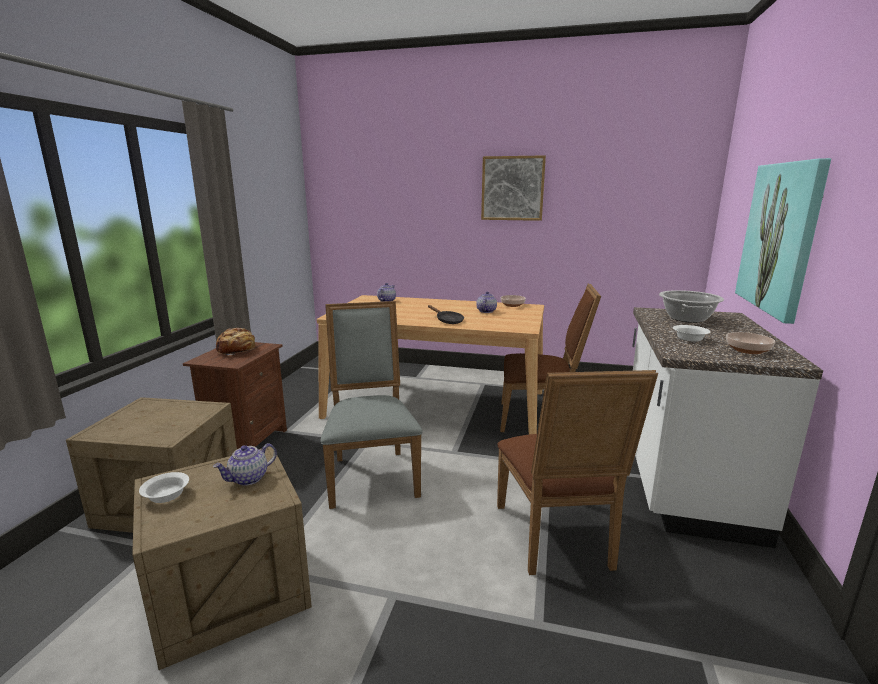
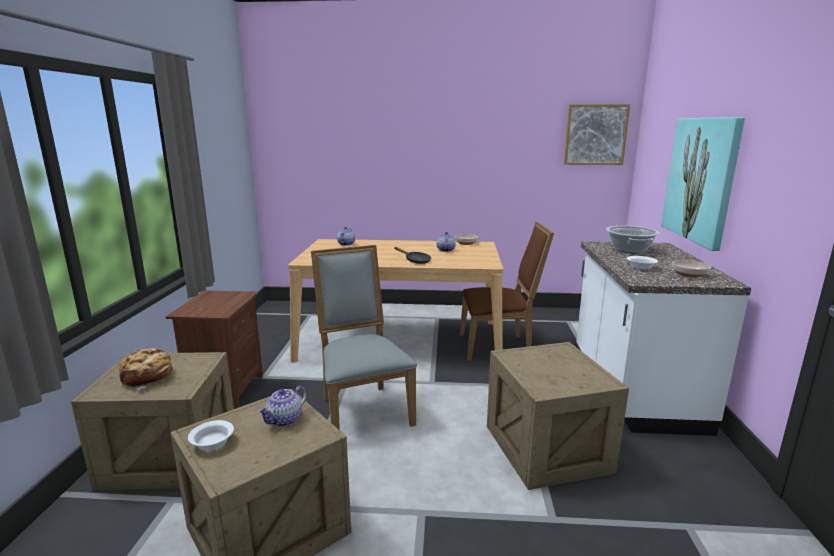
camera: 10 degrees left, 0 degrees up
(237, 350) = (215, 300): bread -> bread (148, 377)
(512, 188) = (457, 134): picture -> picture (595, 134)
(558, 540) = (547, 449): brown chair -> crate

